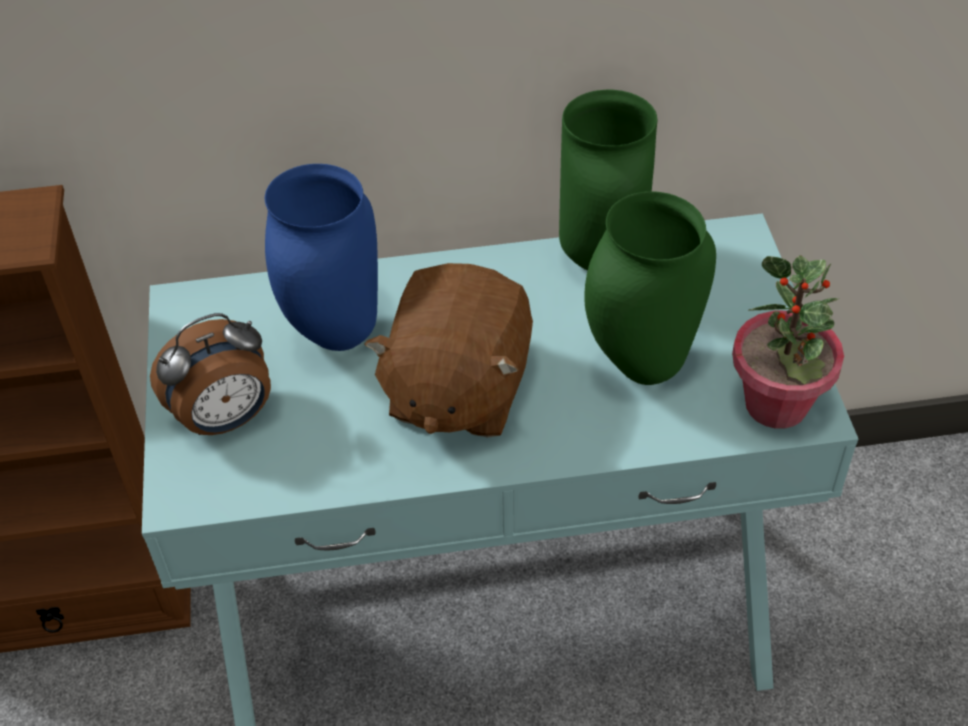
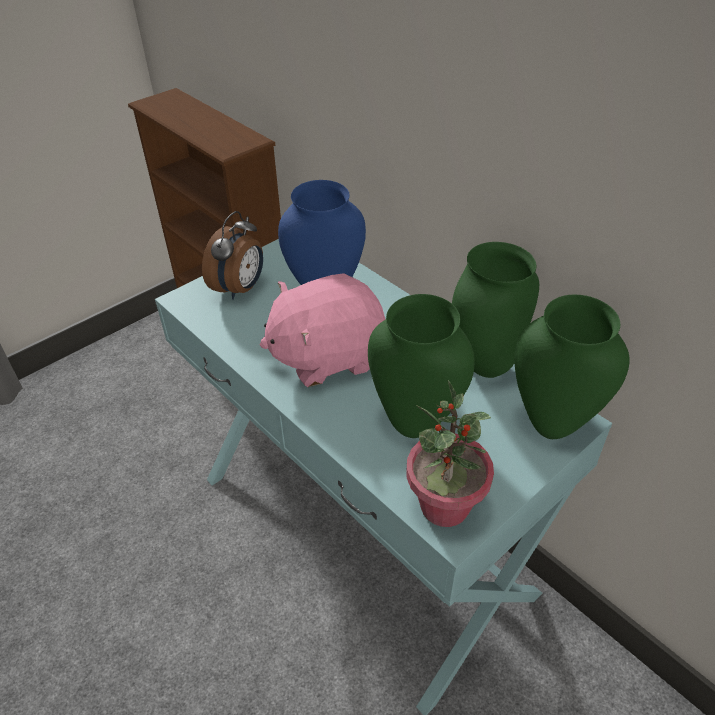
camera: 55 degrees right, 5 degrees down
(226, 419) = (240, 289): alarm clock -> alarm clock turned 90 degrees counterclockwise
(456, 390) = (327, 355): brown plush toy -> pink plush toy
(729, 256) = (552, 423): none -> green vase

